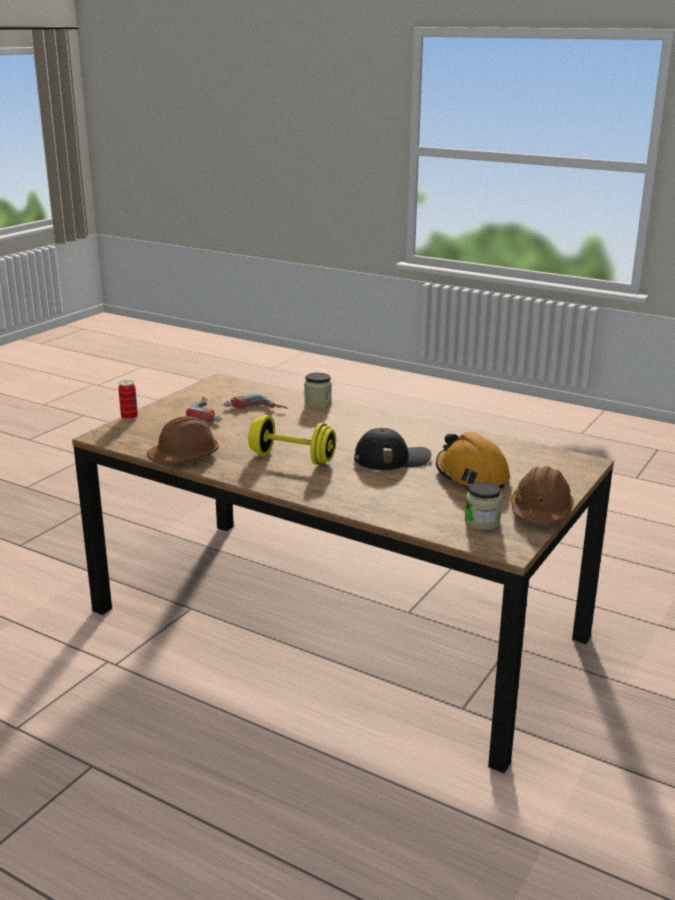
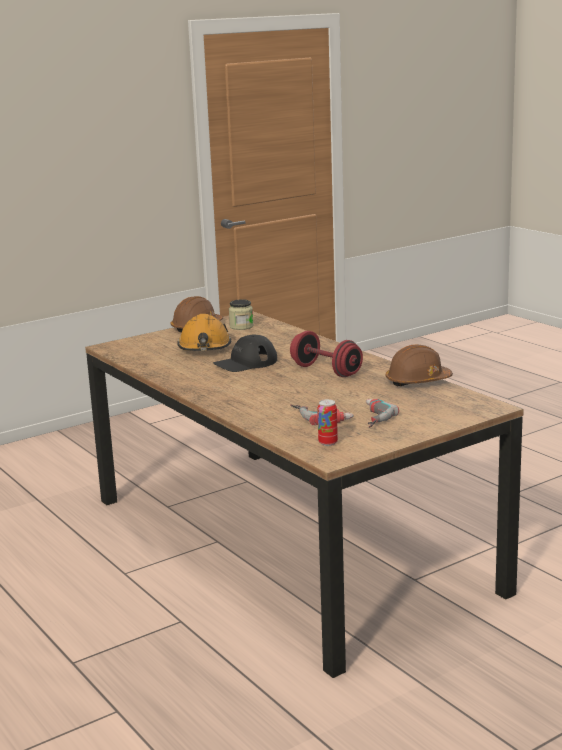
camera: 155 degrees left, 5 degrees down
(129, 418) = (460, 422): can -> can (328, 443)
(292, 458) = (326, 371): yellow dumbbell -> red dumbbell
(318, 403) = (249, 415): jar -> none
(392, 458) = (245, 363): black cap -> black cap turned 45 degrees counterclockwise

